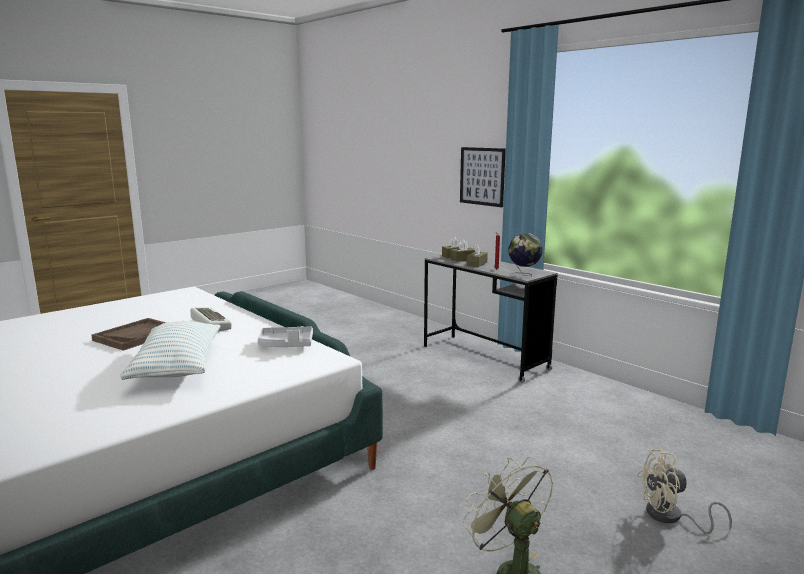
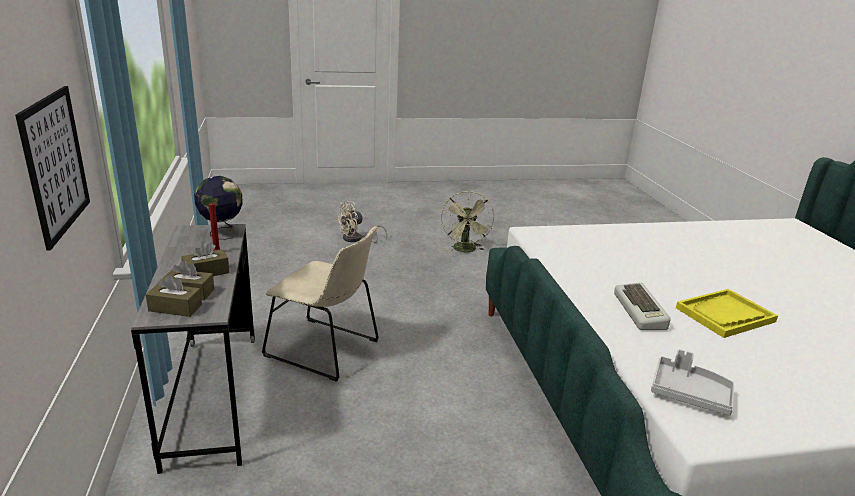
camera: 150 degrees left, 10 degrees up
(136, 336) = (725, 315): brown tray -> yellow tray
(177, 367) = (661, 259): pillow -> none
(286, 345) = (561, 256): grey tray -> grey tray (689, 394)
(468, 393) = (326, 350): none -> beige chair
(671, 517) = (356, 239): beige fan -> beige fan turned 120 degrees clockwise

